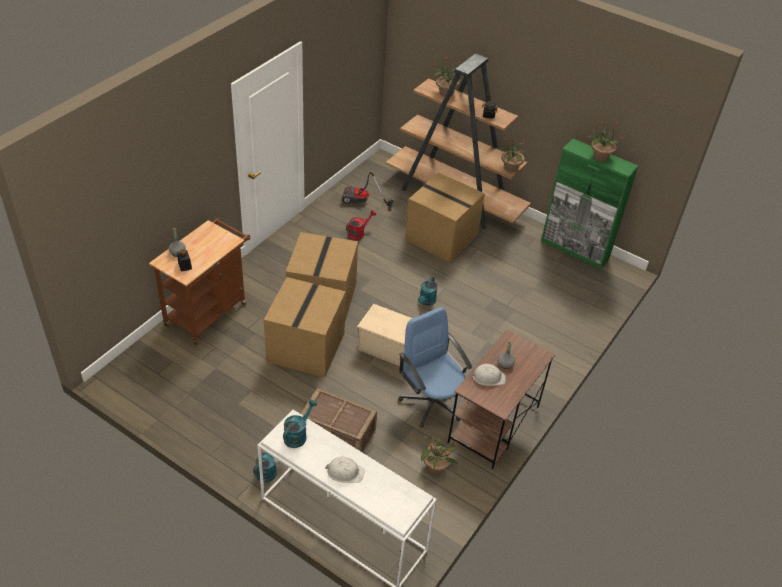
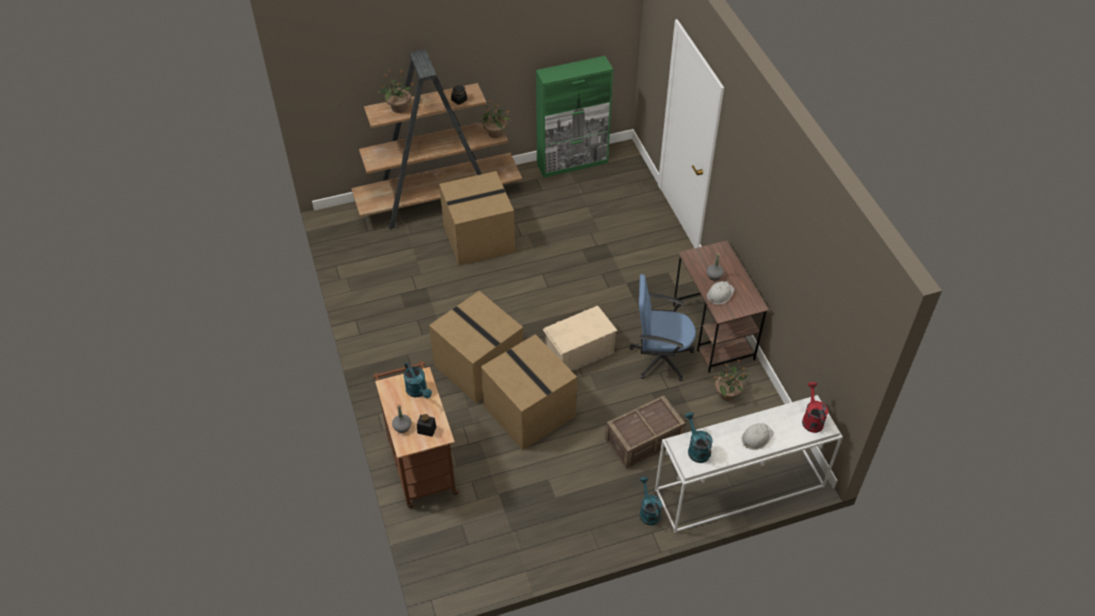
camera: 50 degrees left, 5 degrees up
(358, 233) = (419, 293): red watering can -> red watering can (811, 419)
(362, 202) = (379, 267): vacuum cleaner -> none
(426, 301) = (547, 295): turquoise watering can -> turquoise watering can (418, 391)
(600, 157) = (574, 69): potted plant -> none

